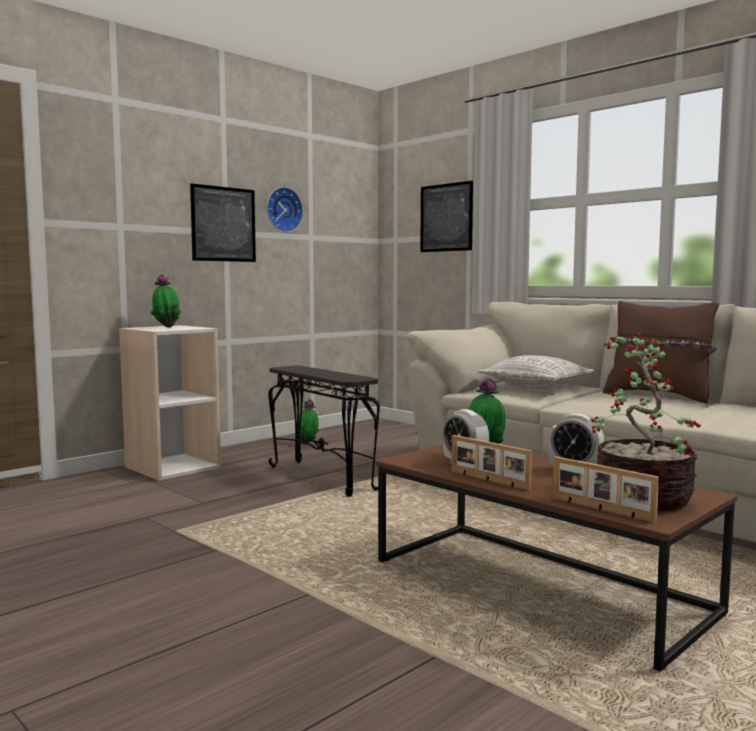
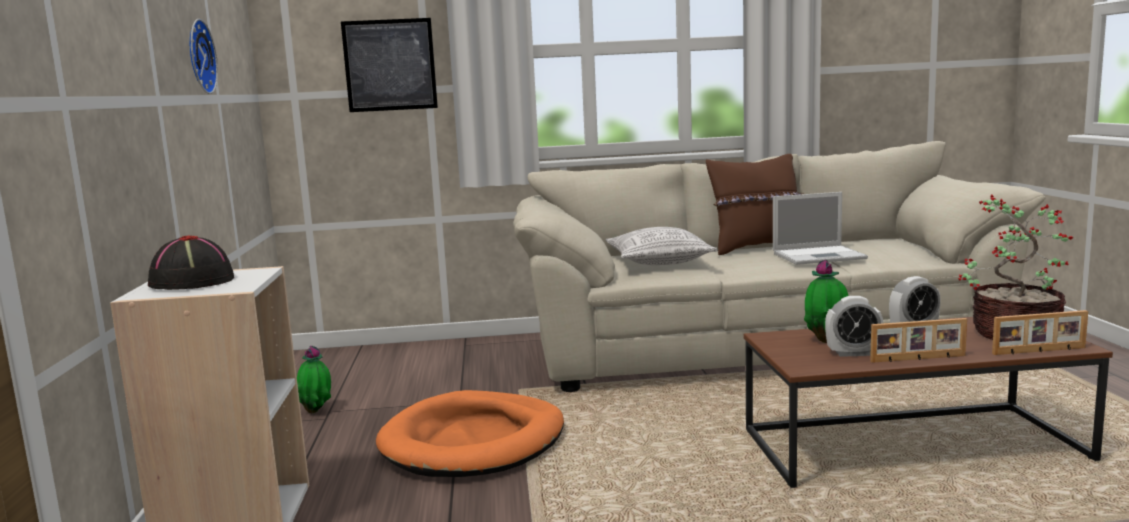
camera: 50 degrees left, 5 degrees up
(166, 327) = (191, 282): potted plant -> black hat
(223, 224) = (158, 86): picture -> none
(322, 478) = (474, 441): black side table -> orange dog bed
(678, 408) = (820, 256): none -> laptop

